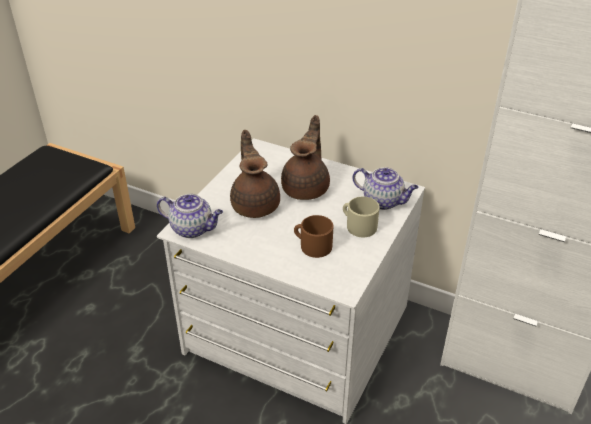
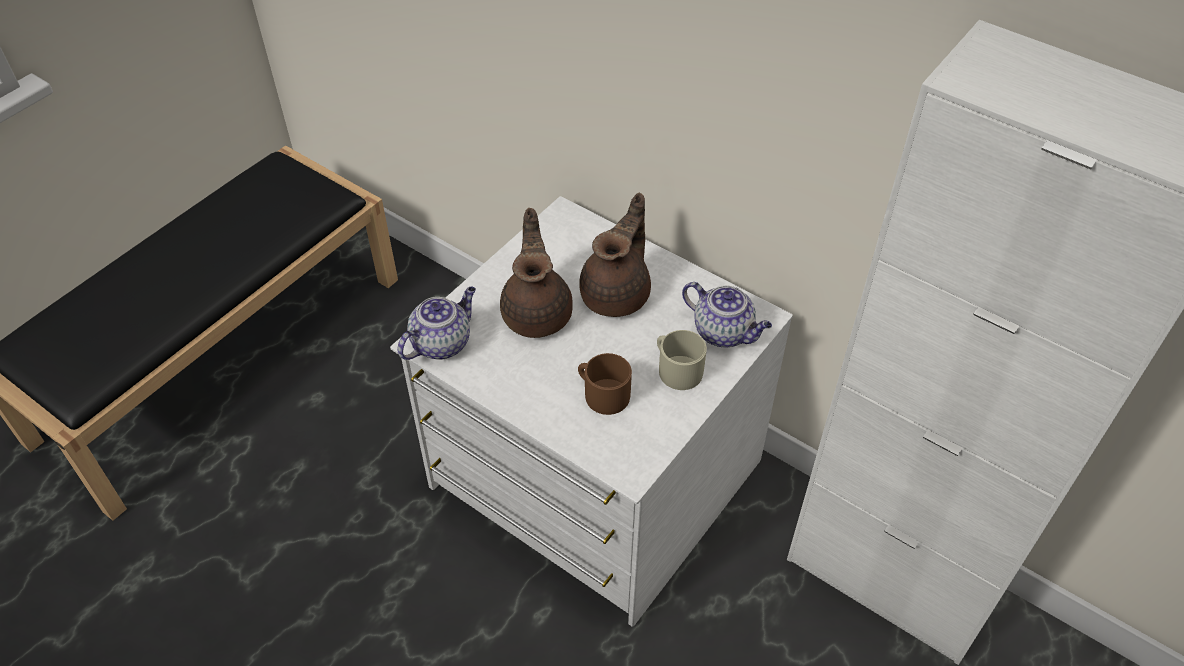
camera: 10 degrees right, 10 degrees up
(193, 229) = (442, 342): teapot -> teapot turned 75 degrees counterclockwise

